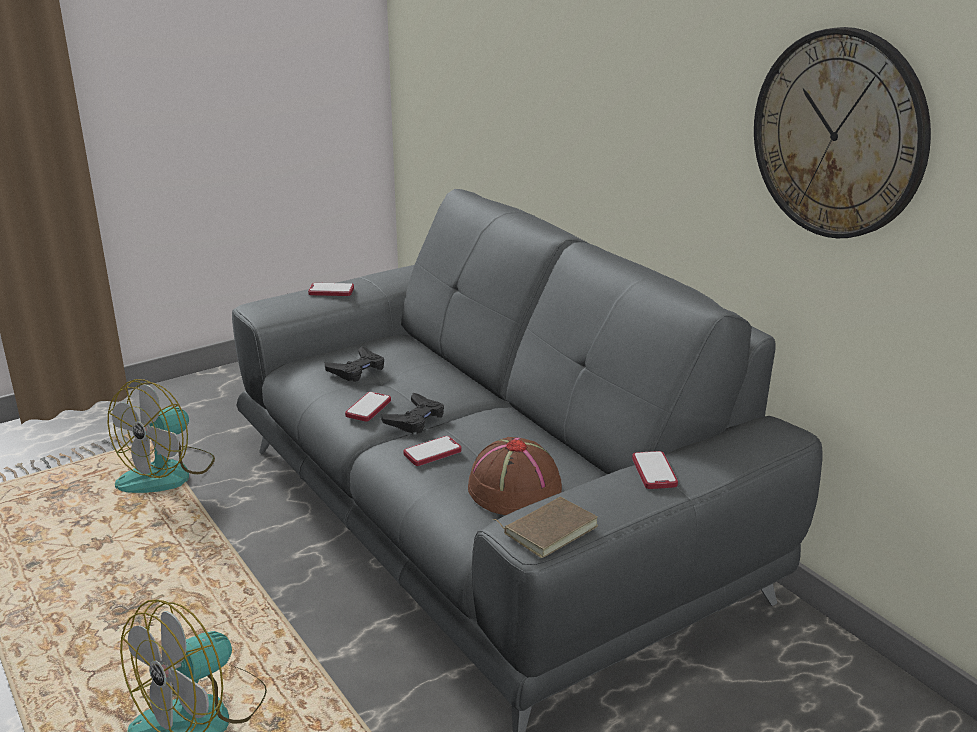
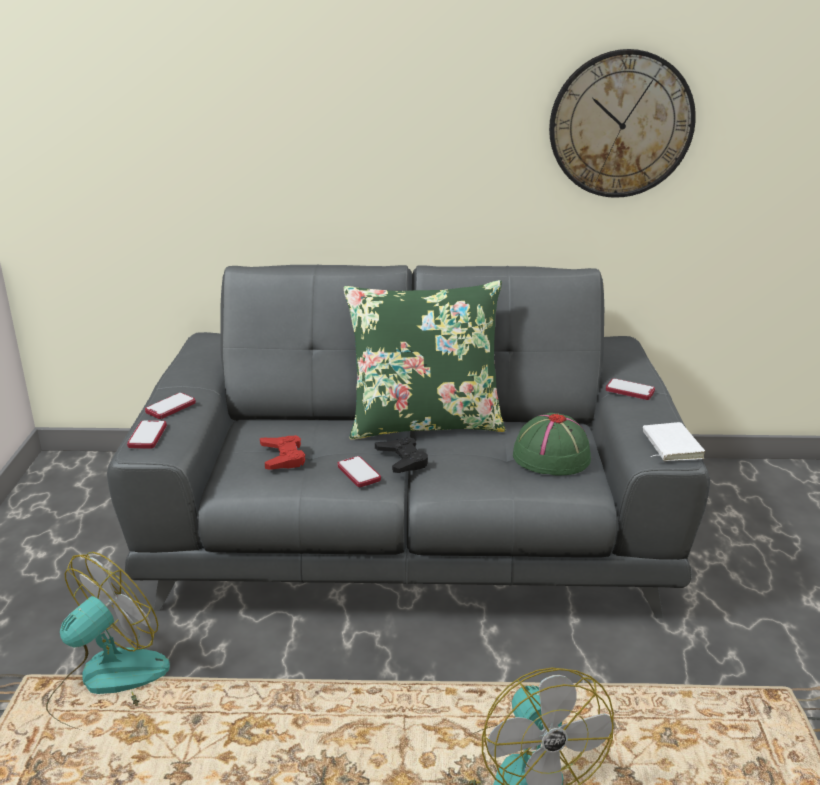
camera: 55 degrees left, 0 degrees up
(167, 473) = (107, 684): fan -> fan turned 120 degrees counterclockwise
(357, 369) = (283, 457): black game controller -> red game controller
(432, 452) = (464, 469): phone -> phone (147, 436)
(497, 406) = (425, 423): none -> green pillow
(513, 489) = (550, 456): brown hat -> green hat
(549, 529) = (669, 445): brown book -> white book

